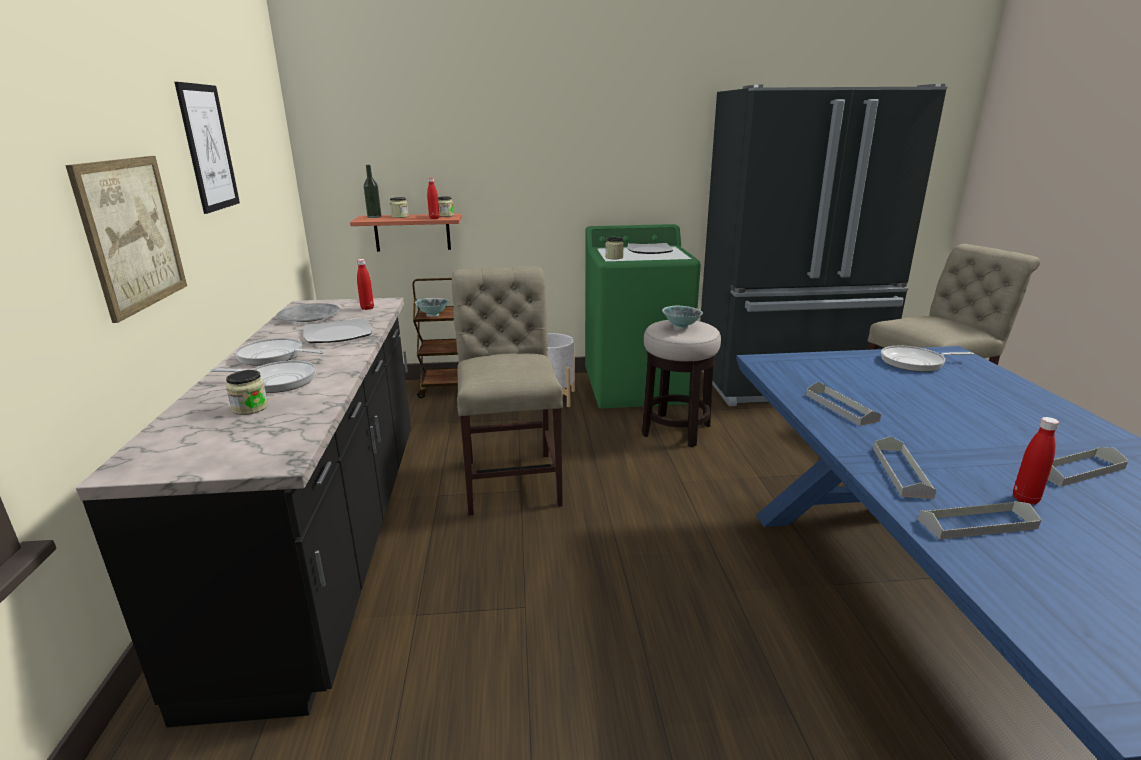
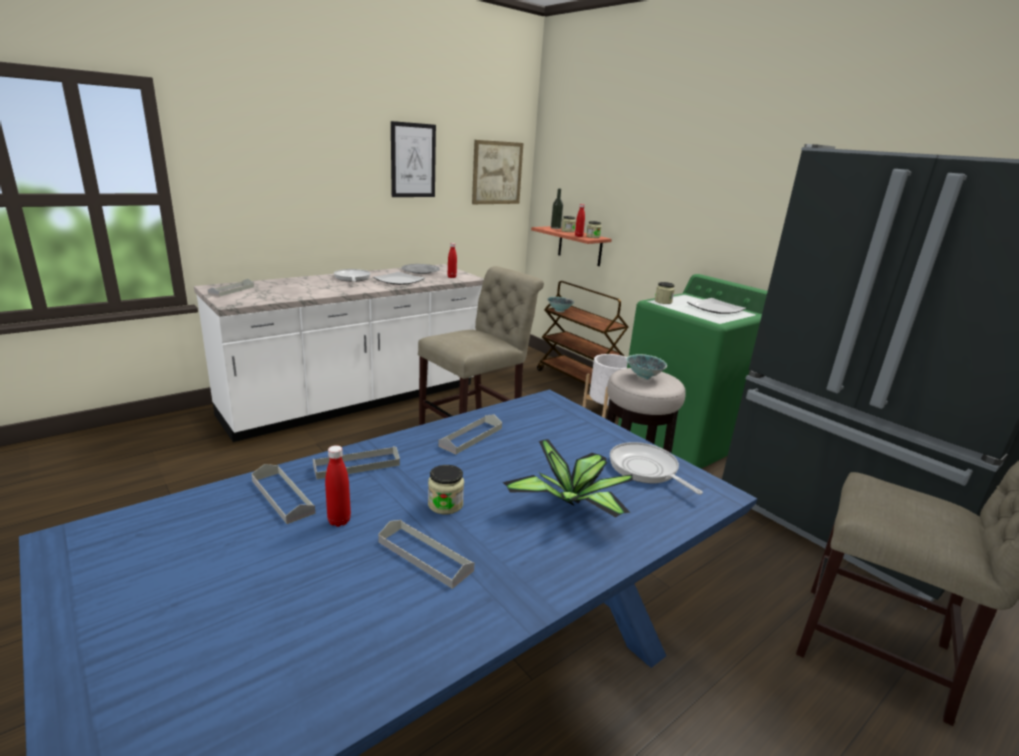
camera: 55 degrees right, 0 degrees up
(132, 234) = (316, 196): picture -> picture (497, 173)
(188, 451) = (231, 290): none -> grey tray
(250, 408) = (283, 288): jar -> jar (445, 504)
(276, 381) = (320, 285): frying pan -> none
(329, 544) = (357, 401): black counter -> white counter
(973, 398) = (573, 502): none -> potted plant

